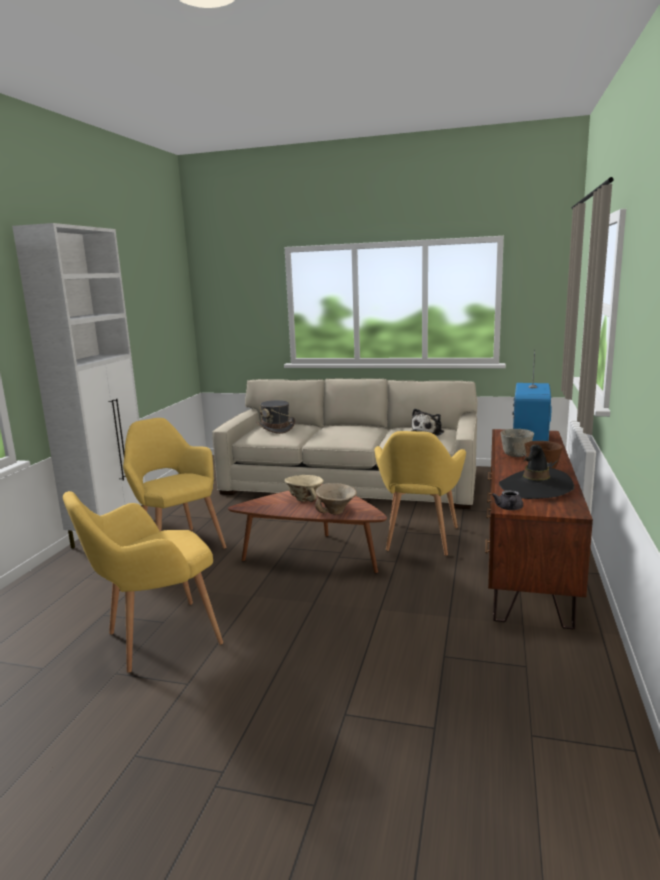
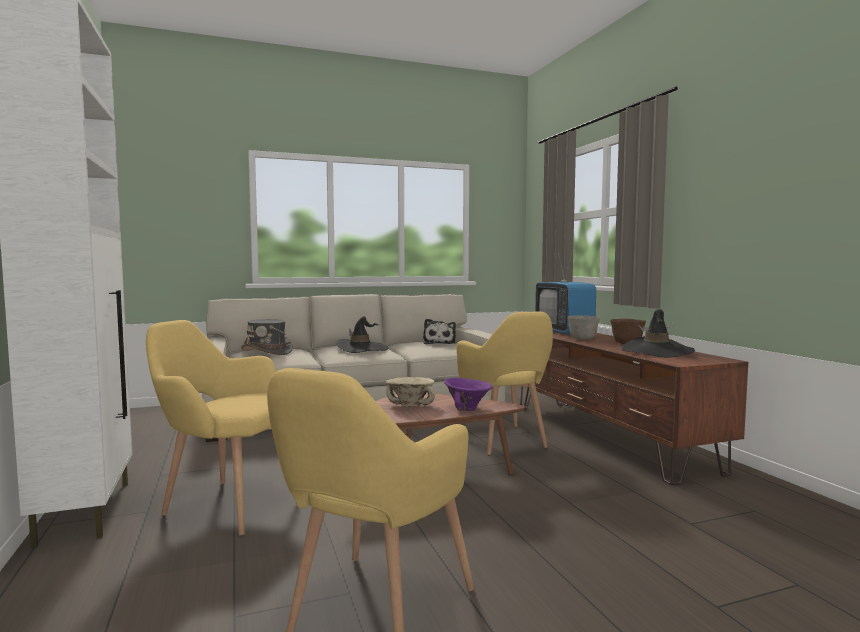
camera: 35 degrees left, 10 degrees down
(337, 512) = (468, 409): beige bowl -> purple bowl
(348, 433) = (362, 349): none -> black hat
(509, 509) = (681, 363): grey teapot -> none

